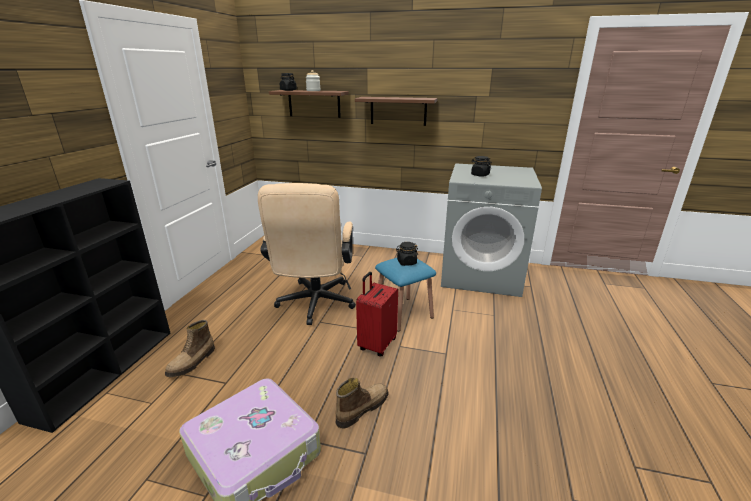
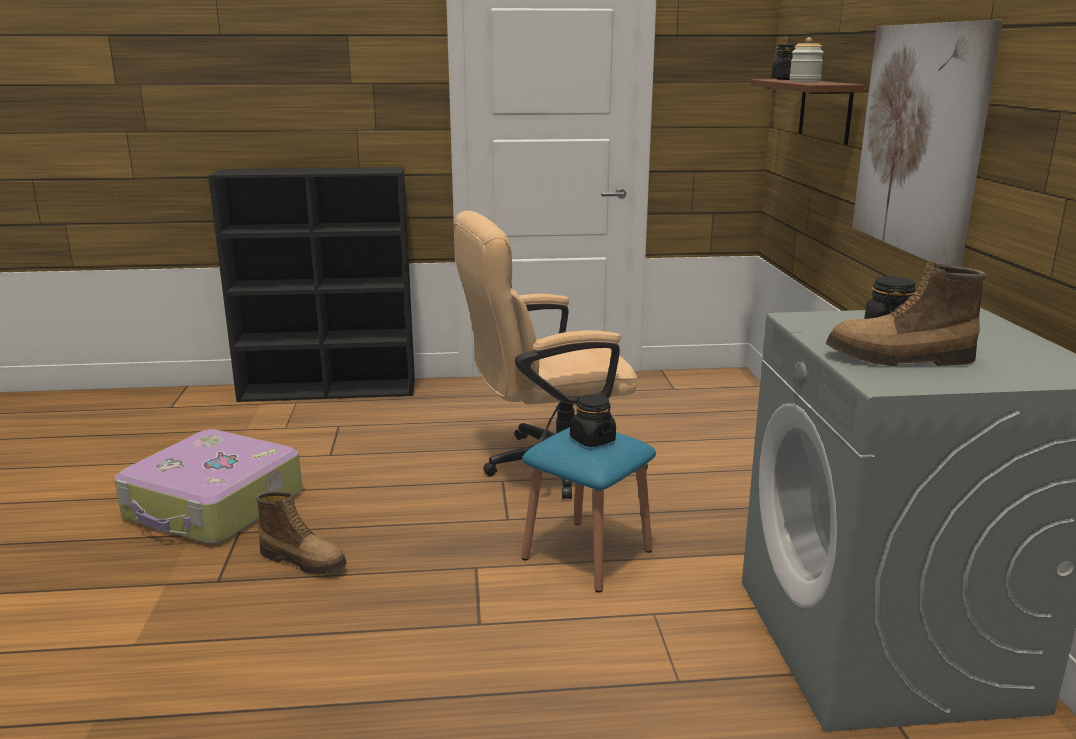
camera: 70 degrees right, 5 degrees down
(192, 362) = (361, 425): boot -> boot (899, 359)
(376, 344) = (467, 544): red suitcase -> none
(398, 111) = (919, 140): brown shelf -> picture

